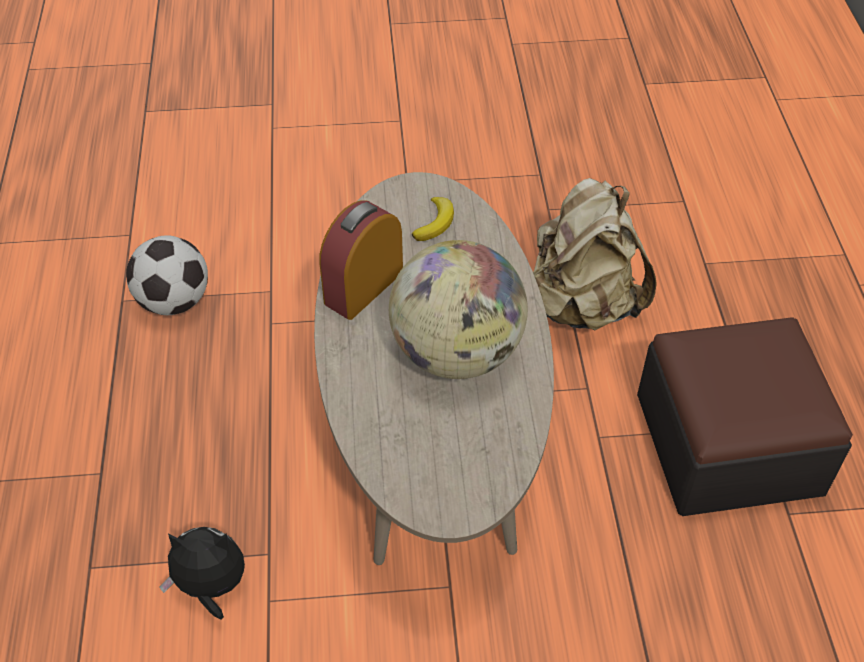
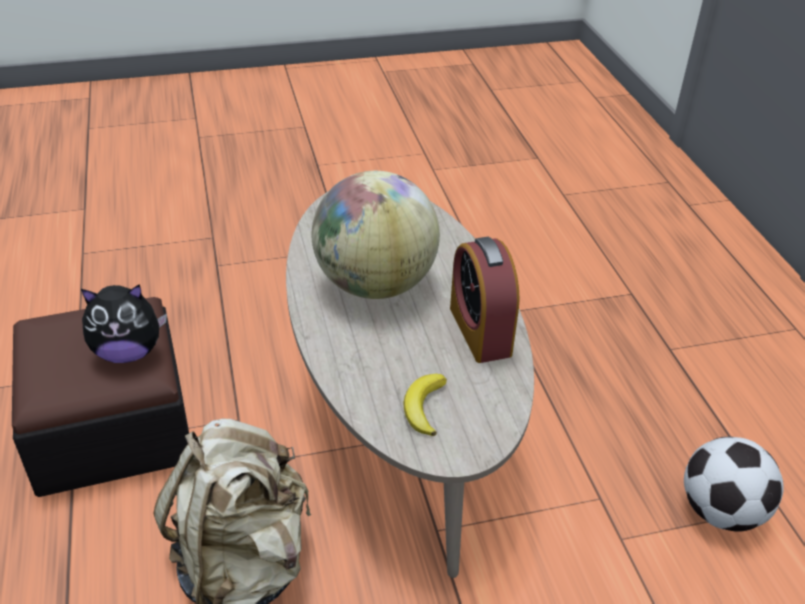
camera: 170 degrees right, 10 degrees down
(211, 587) = (537, 291): plush toy -> plush toy (128, 352)
(364, 287) = (480, 331): alarm clock -> alarm clock turned 135 degrees clockwise

